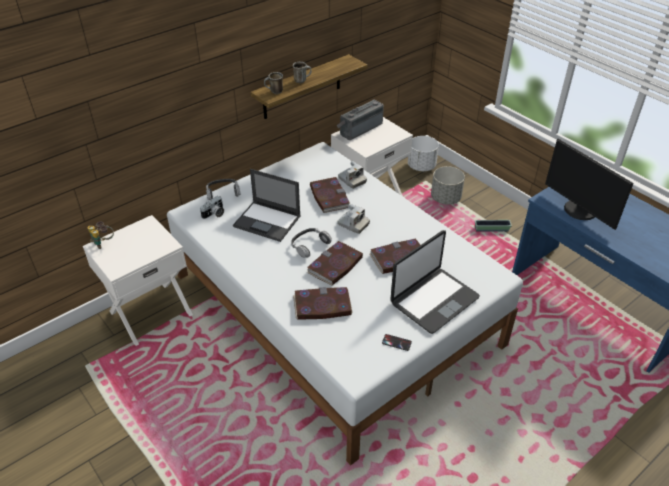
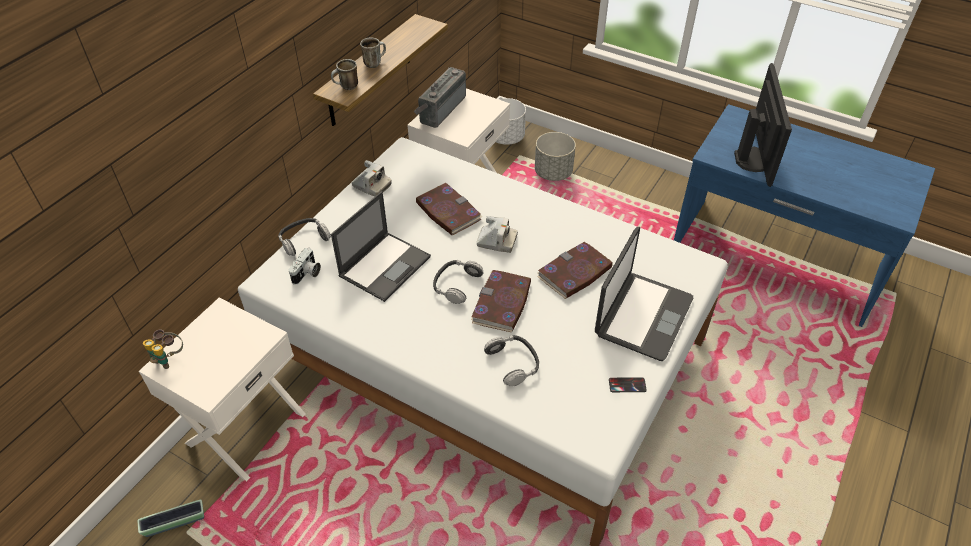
camera: 20 degrees left, 5 degrees up
(268, 221) = (385, 265): laptop -> laptop turned 60 degrees counterclockwise
(322, 306) = (513, 363): book -> headphones
(352, 180) = (465, 182): camera -> camera (371, 186)
(491, 229) = (623, 199): planter -> planter (175, 523)
(579, 210) = (754, 159): monitor -> monitor turned 120 degrees counterclockwise

